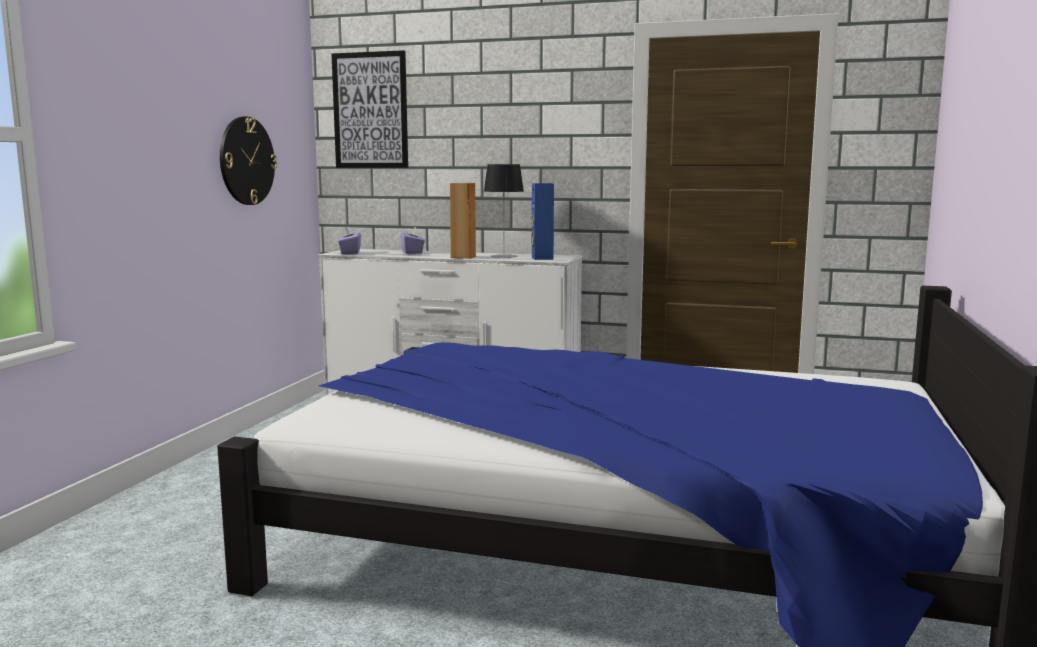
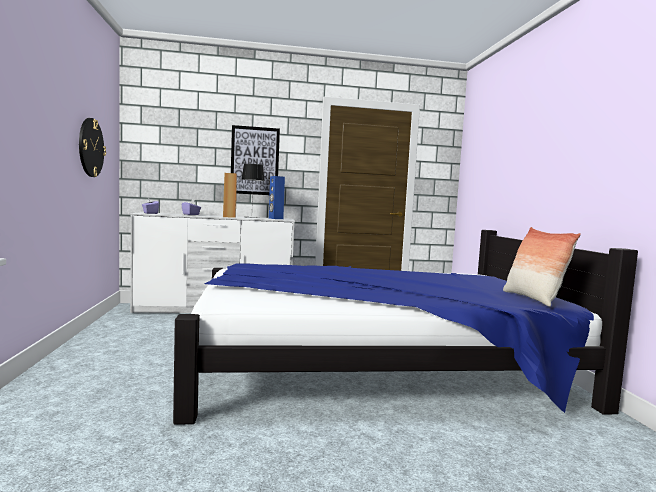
camera: 25 degrees left, 5 degrees down
(370, 110) = (161, 127): picture -> picture (255, 161)
(873, 458) = (532, 299): none -> pillow

